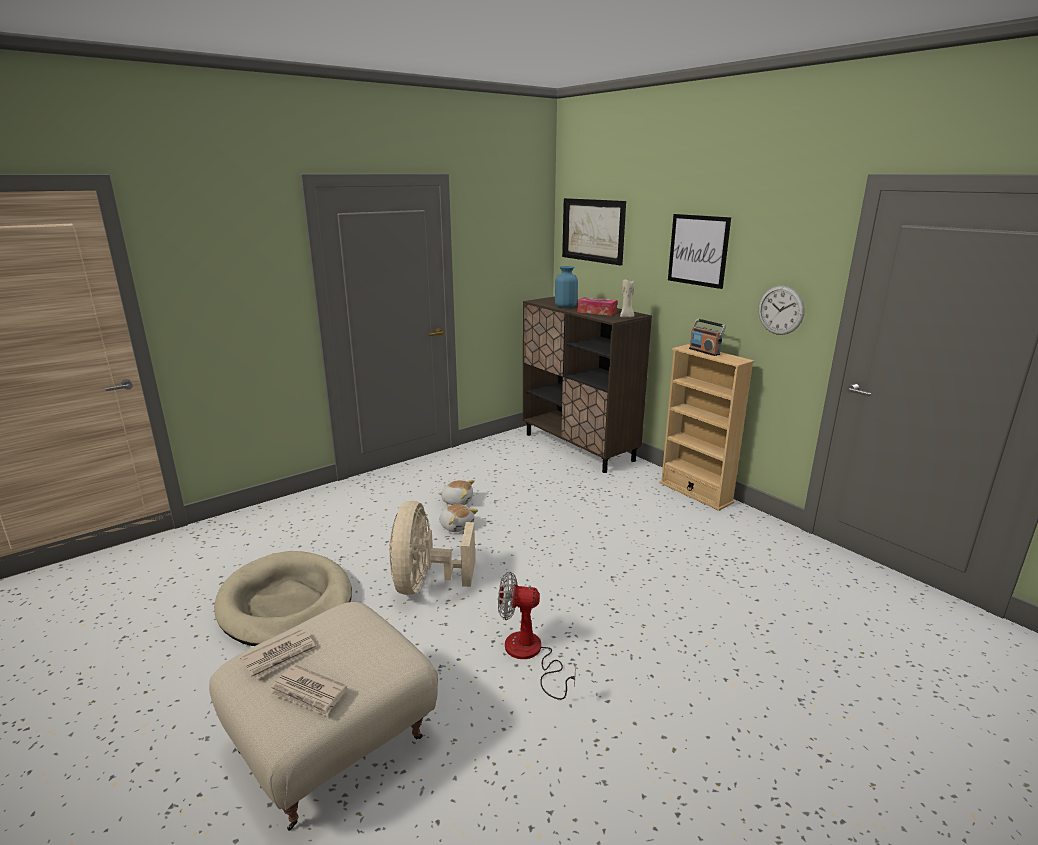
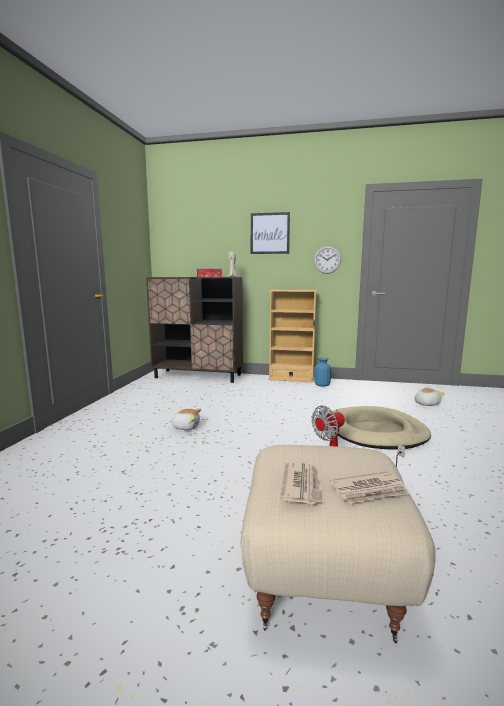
camera: 40 degrees left, 10 degrees down
(286, 604) = (121, 517): beige dog bed -> beige dog bed (376, 432)
(425, 583) = (218, 460): beige fan -> none
(457, 501) = (163, 416): plush toy -> plush toy (426, 404)
(565, 306) = (182, 276): blue vase -> blue vase (322, 385)
(593, 230) = (186, 229): picture -> none
(704, 351) = (288, 289): radio -> none

